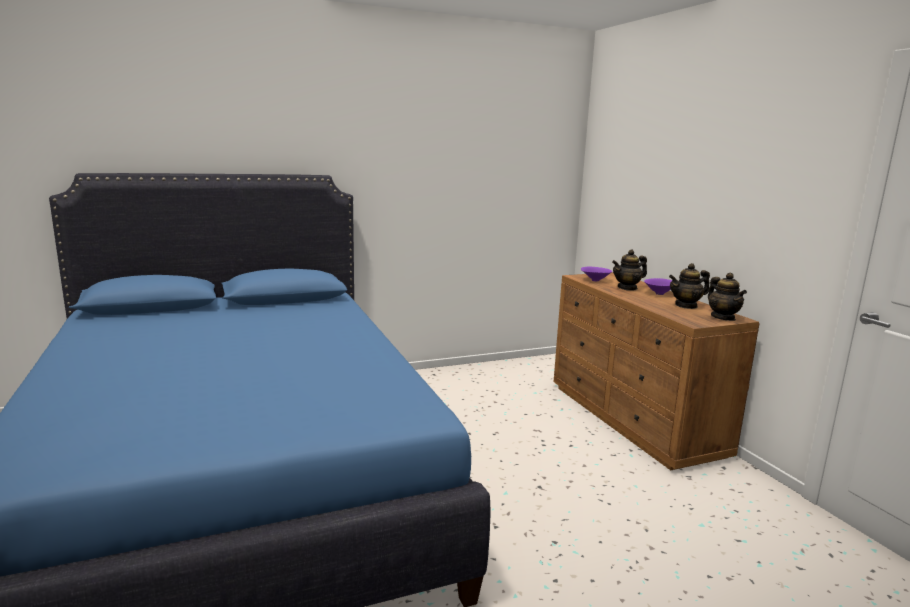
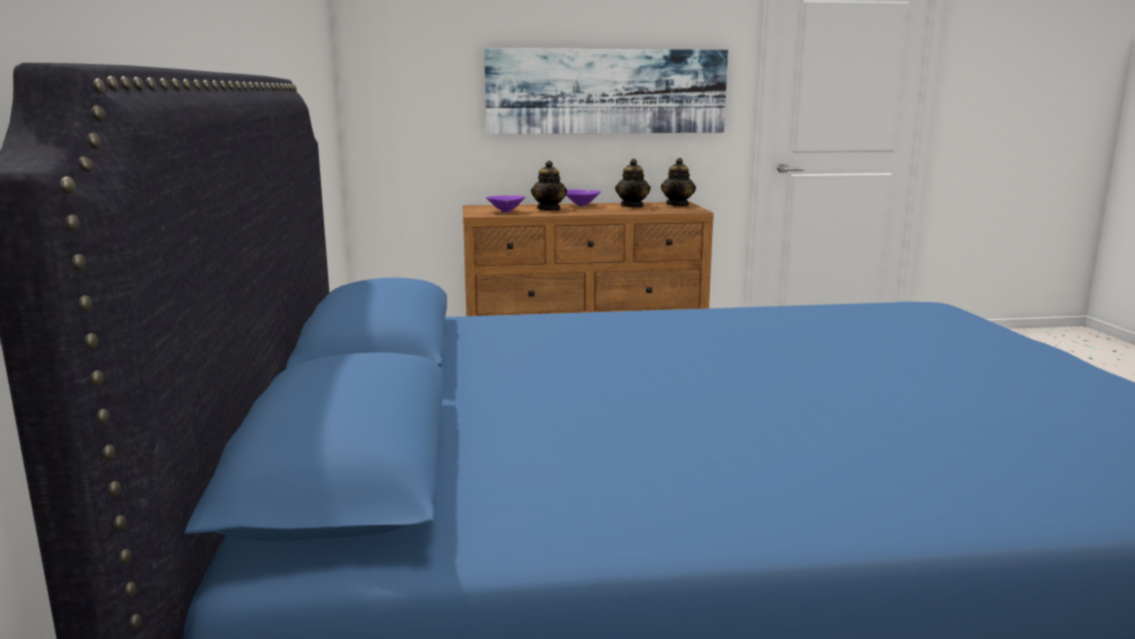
camera: 75 degrees left, 0 degrees up
(716, 200) = (606, 91): none -> picture
(723, 317) = (678, 204): teapot -> teapot turned 105 degrees clockwise

